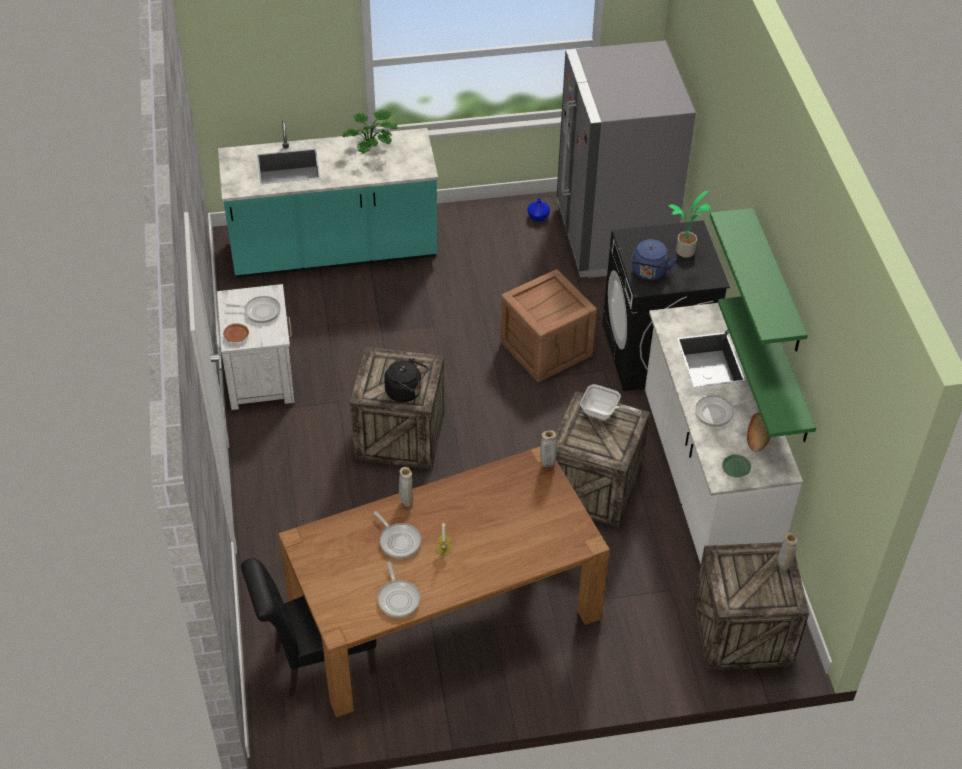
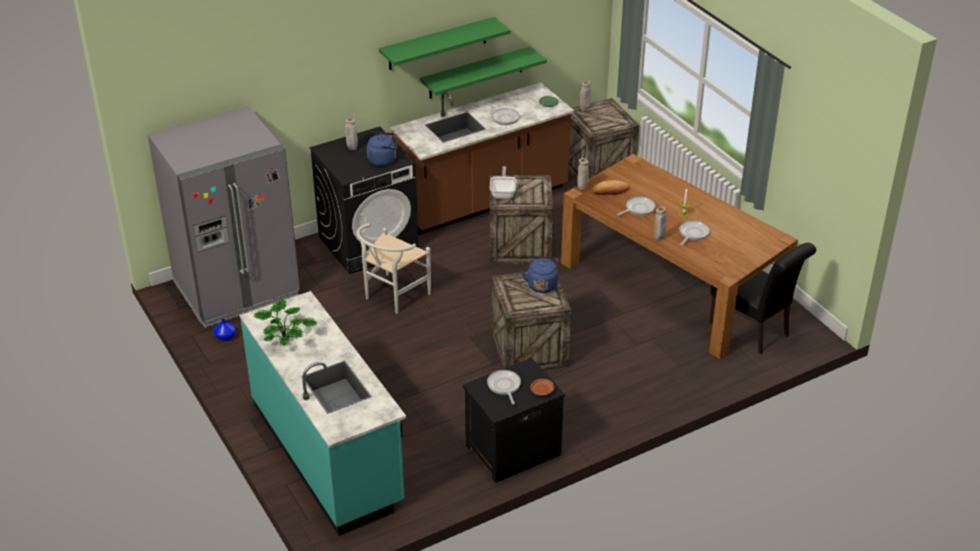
camera: 110 degrees left, 10 degrees down
(261, 376) = (511, 450): white nightstand -> black nightstand
(398, 598) = (736, 222): frying pan -> frying pan (638, 209)
(406, 392) = (542, 284): black kettle -> blue kettle
(546, 348) = (392, 297): crate -> white chair
(685, 252) = (352, 149): potted plant -> beige vase
(705, 480) = (483, 201): white counter -> brown counter
(758, 434) = (512, 101): bread -> bread (610, 190)

